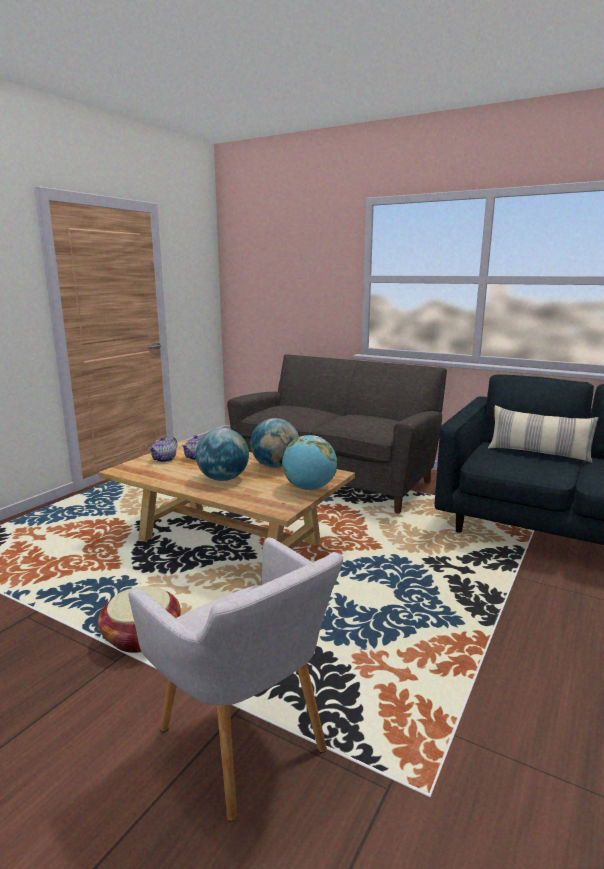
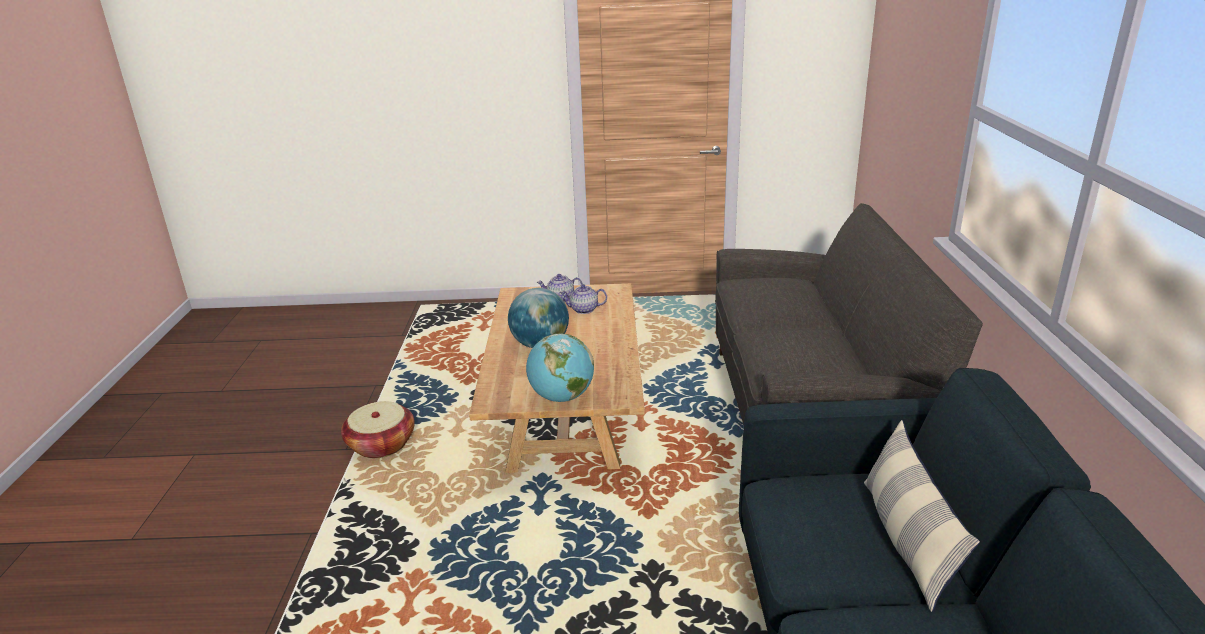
camera: 60 degrees right, 10 degrees up
(246, 745) = (280, 554): grey armchair -> none
(275, 466) = (606, 356): globe -> none

